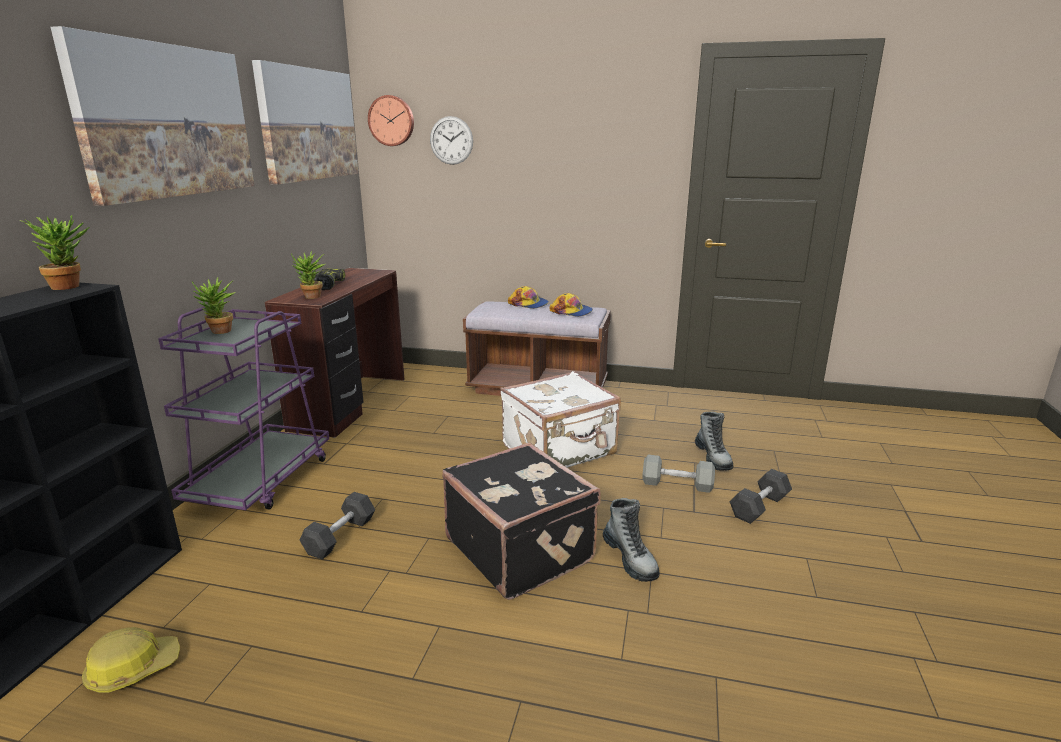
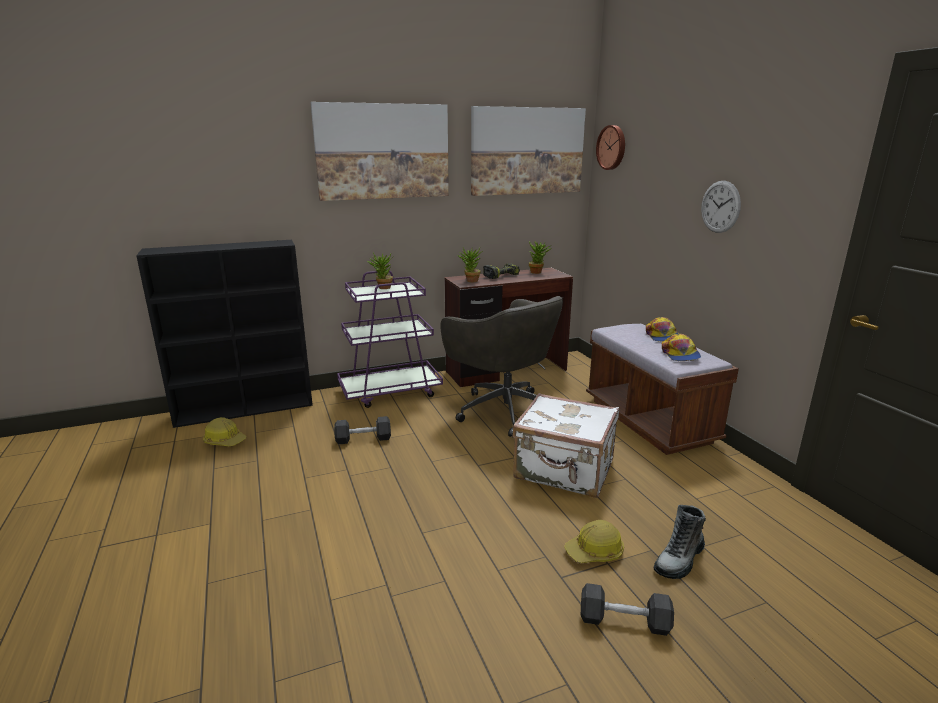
camera: 55 degrees right, 0 degrees up
(70, 286) = (283, 242): potted plant -> potted plant (538, 272)
(421, 435) = (504, 410): none -> grey office chair
(451, 140) = (645, 167): wall clock -> wall clock (720, 207)
(521, 549) = (413, 507): black suitcase -> none
(630, 558) = (451, 563): boot -> none
(677, 484) = (595, 552): grey dumbbell -> hard hat

